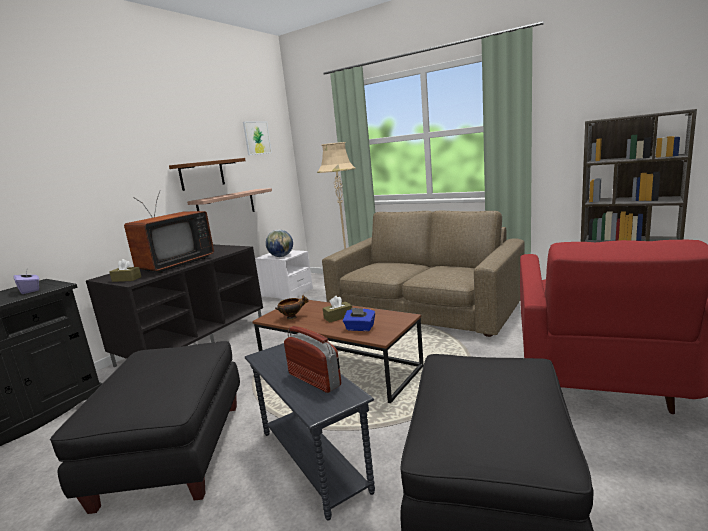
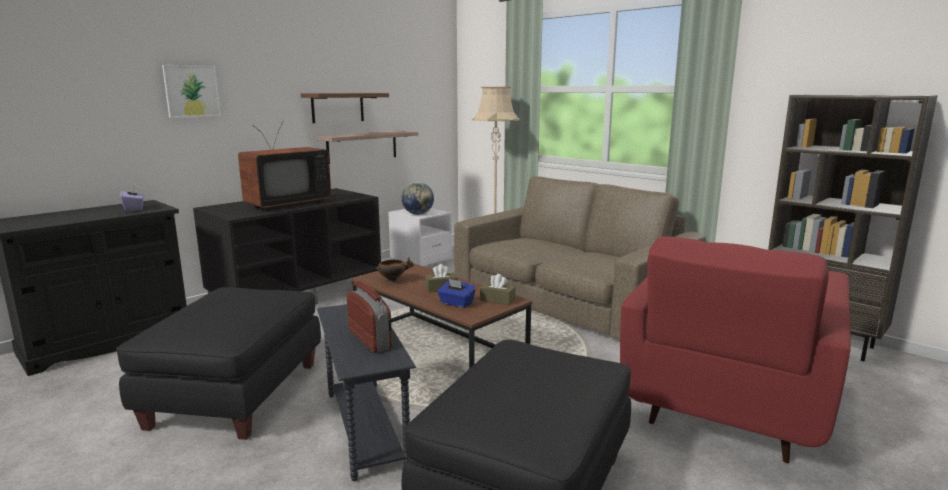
camera: 10 degrees right, 0 degrees up
(126, 279) = (231, 212): brown tissue box -> brown tissue box (497, 300)
(257, 138) = (411, 70): picture -> picture (192, 91)

